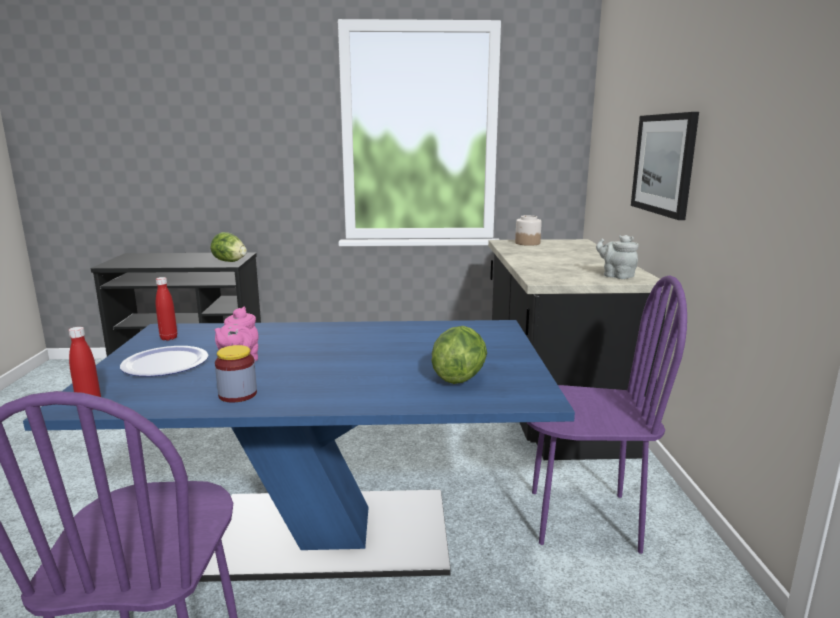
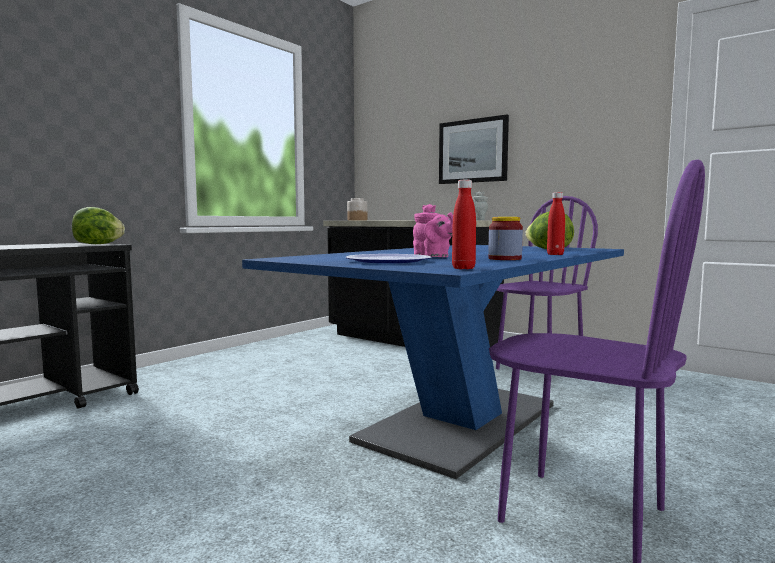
camera: 50 degrees left, 10 degrees down
(169, 338) = (313, 259): red bottle -> red bottle (555, 254)

